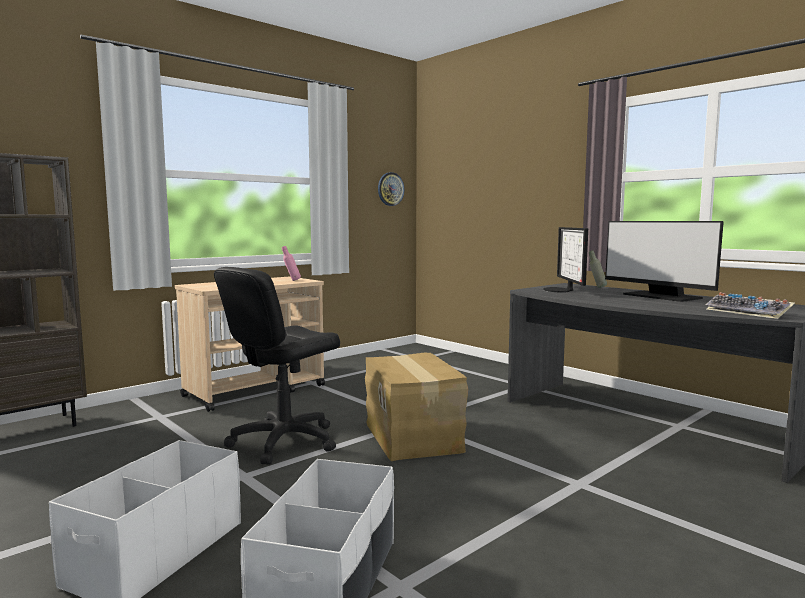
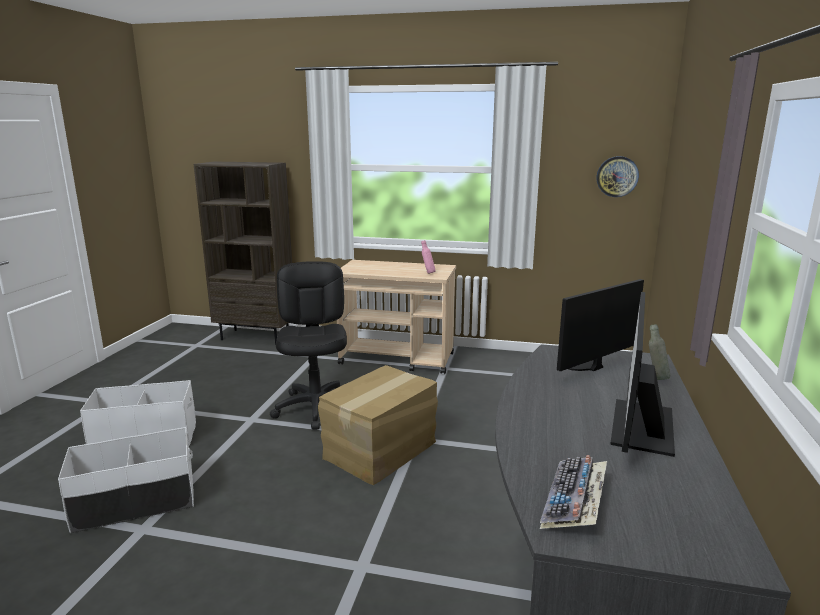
camera: 55 degrees right, 10 degrees up
(283, 441) = (316, 408): black office chair -> black office chair turned 75 degrees clockwise

